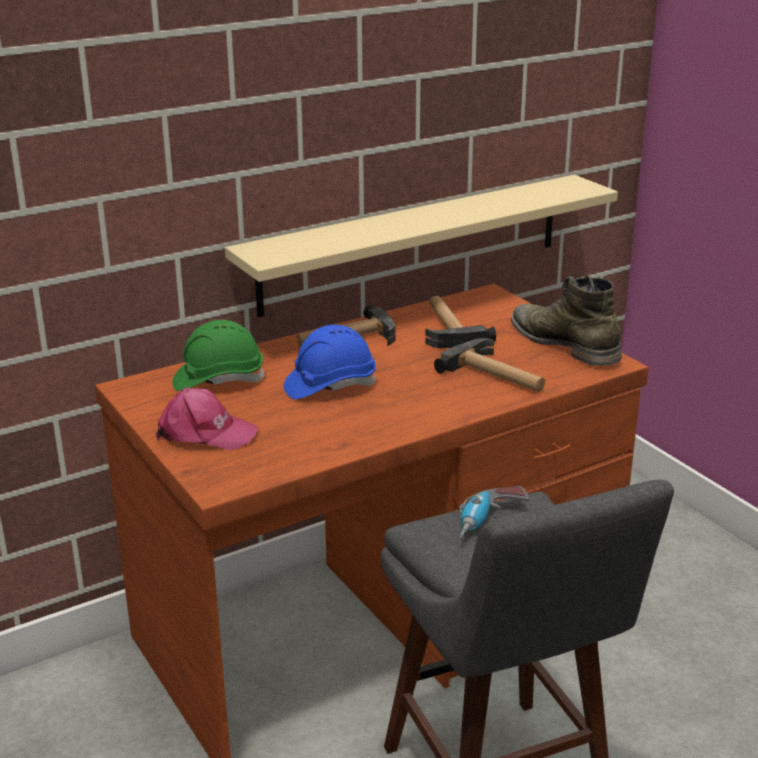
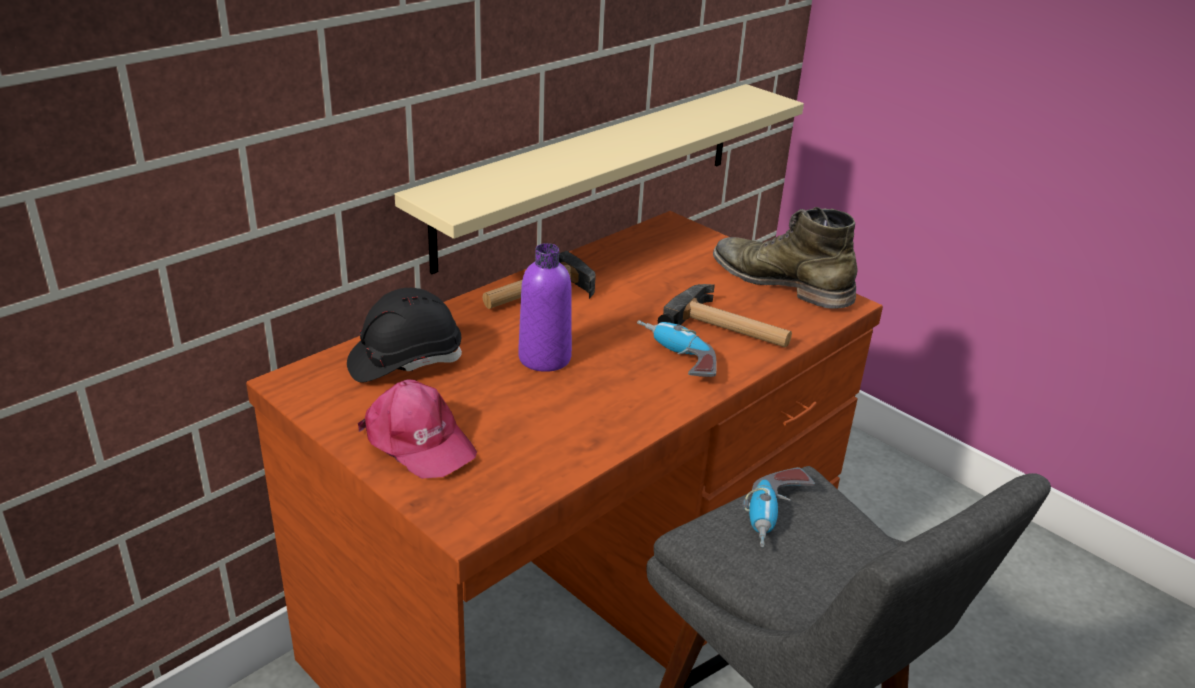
camera: 15 degrees left, 5 degrees up
(205, 433) = (418, 441): pink cap -> pink cap turned 45 degrees clockwise
(218, 380) = (405, 361): green hard hat -> black hard hat
(330, 385) = (544, 358): blue hard hat -> purple bottle
(438, 394) = (675, 359): none -> power drill
(448, 327) = (646, 270): hammer -> none

